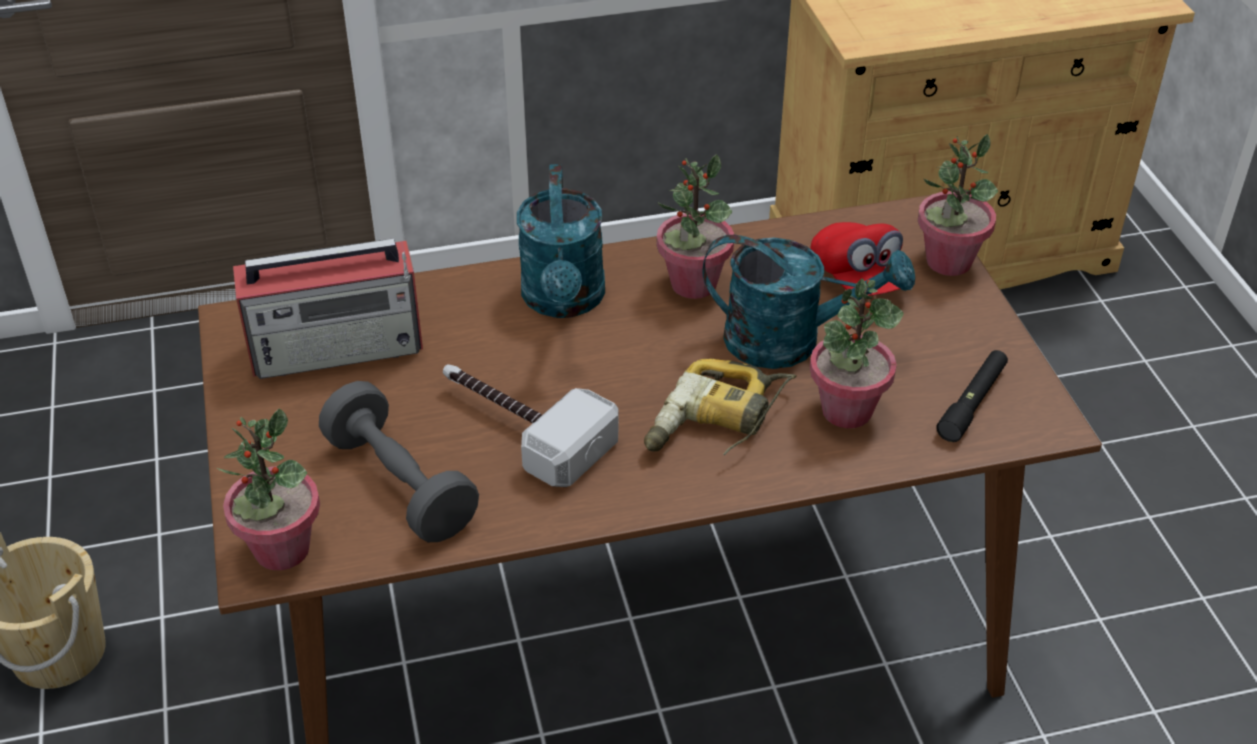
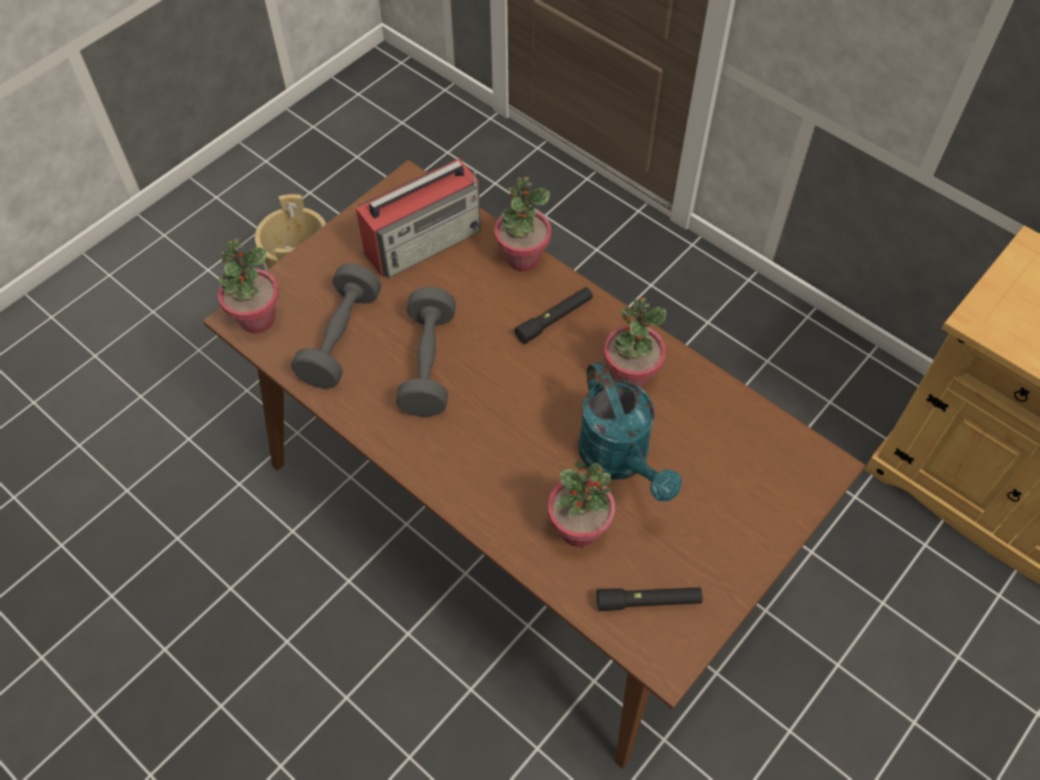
camera: 55 degrees right, 15 degrees up
(339, 347) = (425, 241): radio -> radio turned 75 degrees counterclockwise
(520, 426) = (428, 364): hammer -> grey dumbbell
(564, 301) = (554, 319): turquoise watering can -> black flashlight
(717, 423) = (509, 463): power drill -> none
(859, 279) = (720, 466): red cap -> none
(948, 261) = (790, 511): potted plant -> potted plant (522, 258)

